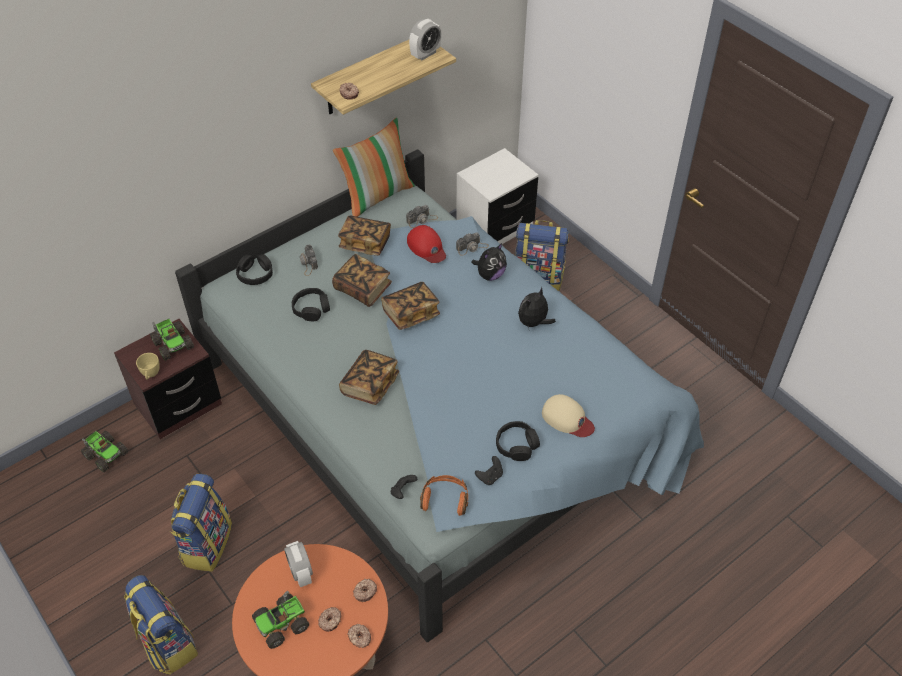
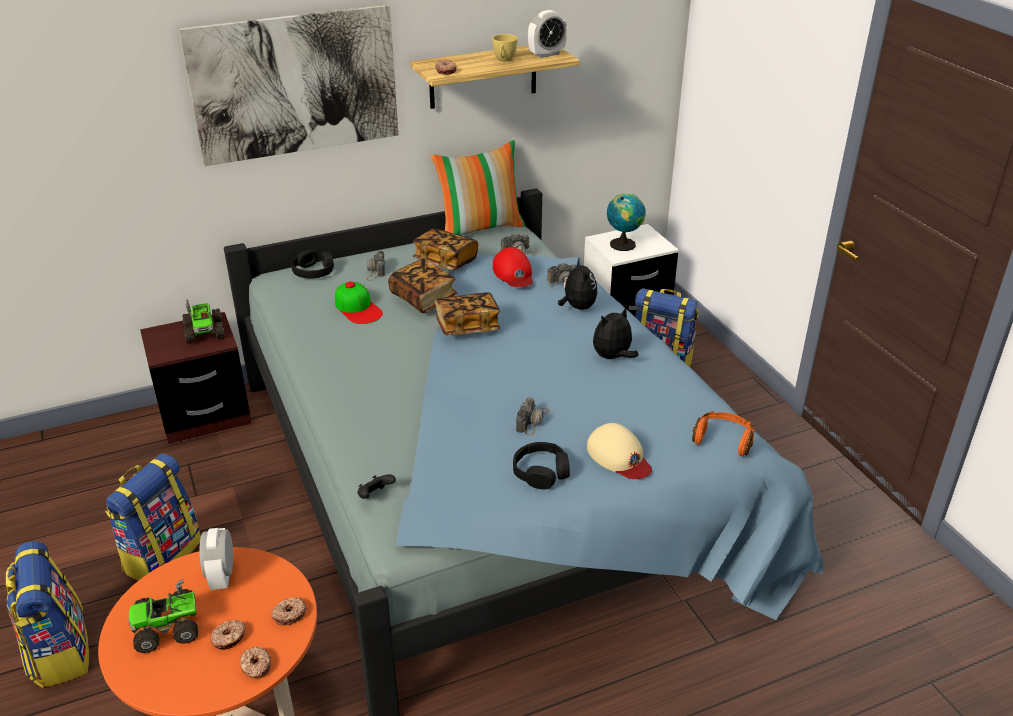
camera: 15 degrees right, 15 degrees down
(106, 454) = (104, 447): toy truck -> none
(150, 374) = (165, 354): yellow cup -> yellow cup (504, 60)
(220, 129) = (295, 84): none -> picture
(311, 309) = (358, 308): black headphones -> cap
(370, 385) = (388, 385): book -> none
(445, 499) = (423, 511): orange headphones -> orange headphones (723, 439)
(490, 275) = (577, 307): plush toy -> plush toy turned 75 degrees counterclockwise
(490, 477) = (492, 499): black game controller -> none
(491, 176) = (623, 244): none -> globe
(494, 398) = (532, 420): none -> camera

